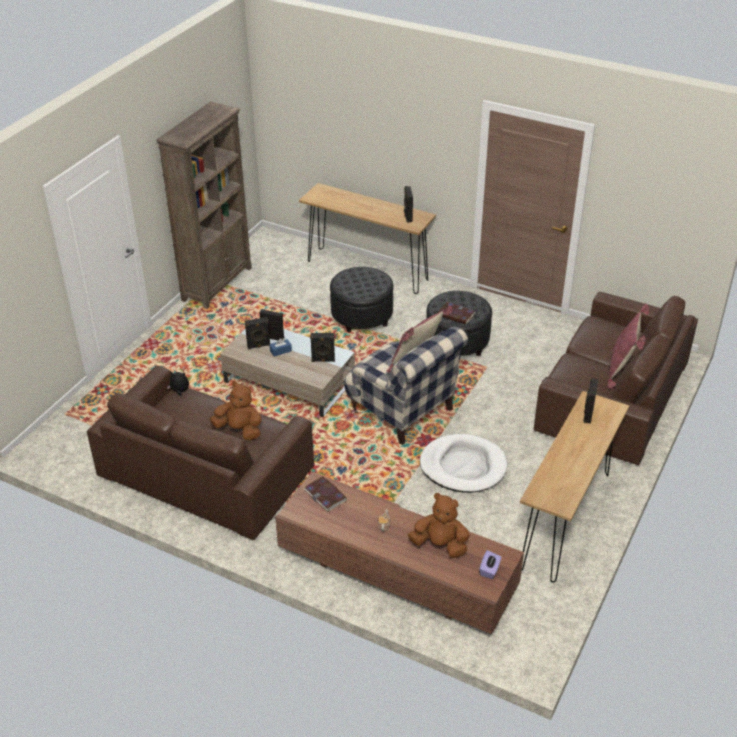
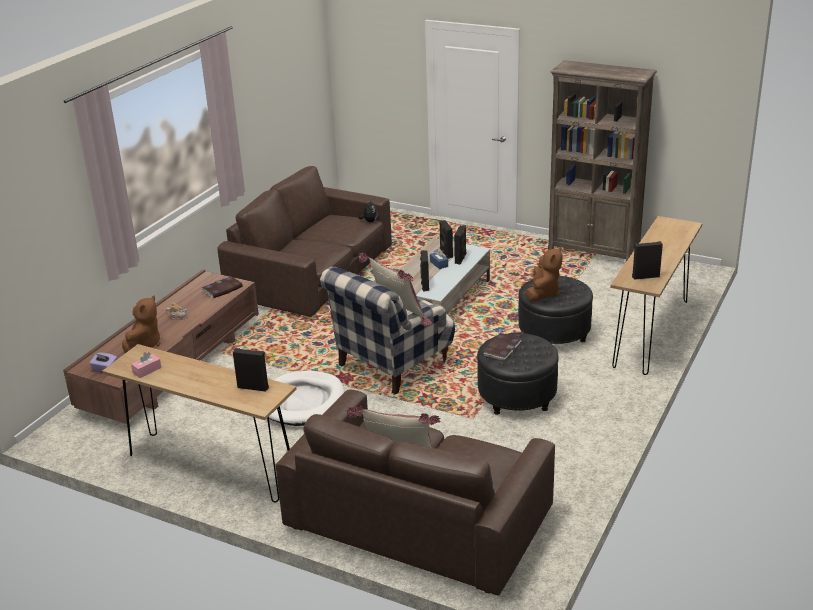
camera: 90 degrees right, 10 degrees down
(239, 430) = (313, 248): brown plush toy -> brown plush toy (543, 293)
(568, 485) = (147, 370): none -> pink tissue box

